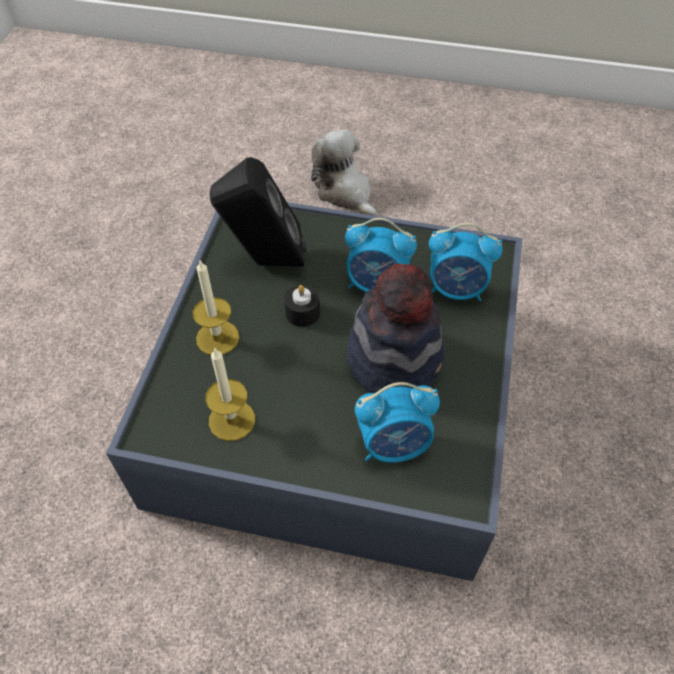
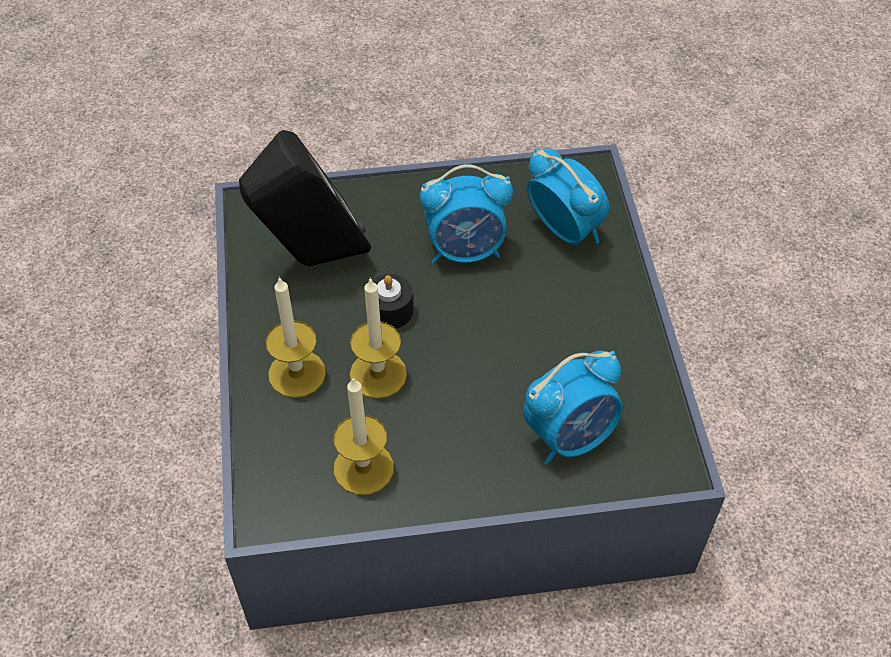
camera: 20 degrees left, 0 degrees up
(273, 355) = (378, 374): none -> candle
(345, 192) = (340, 140): plush toy -> none
(395, 359) = (527, 334): hat -> none
(456, 290) = (564, 229): alarm clock -> alarm clock turned 120 degrees counterclockwise

